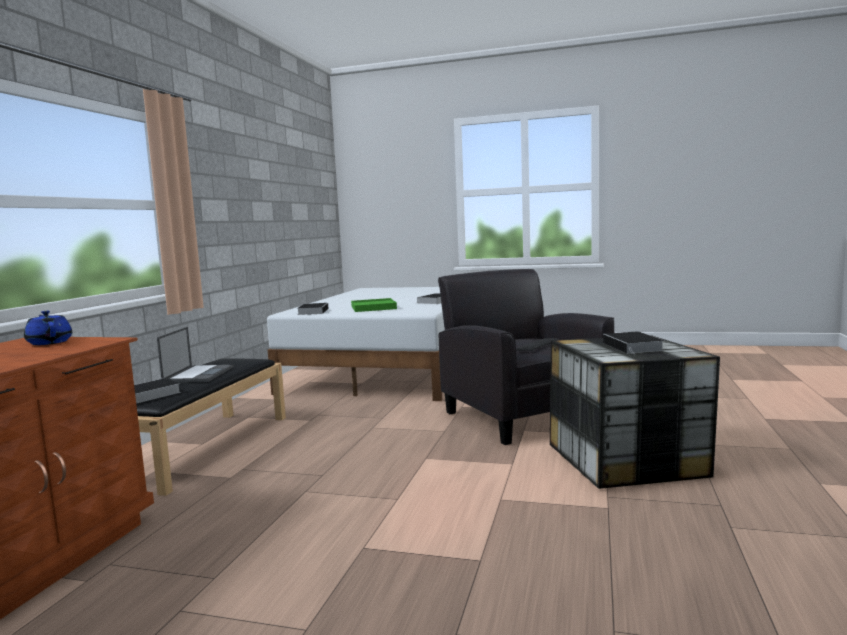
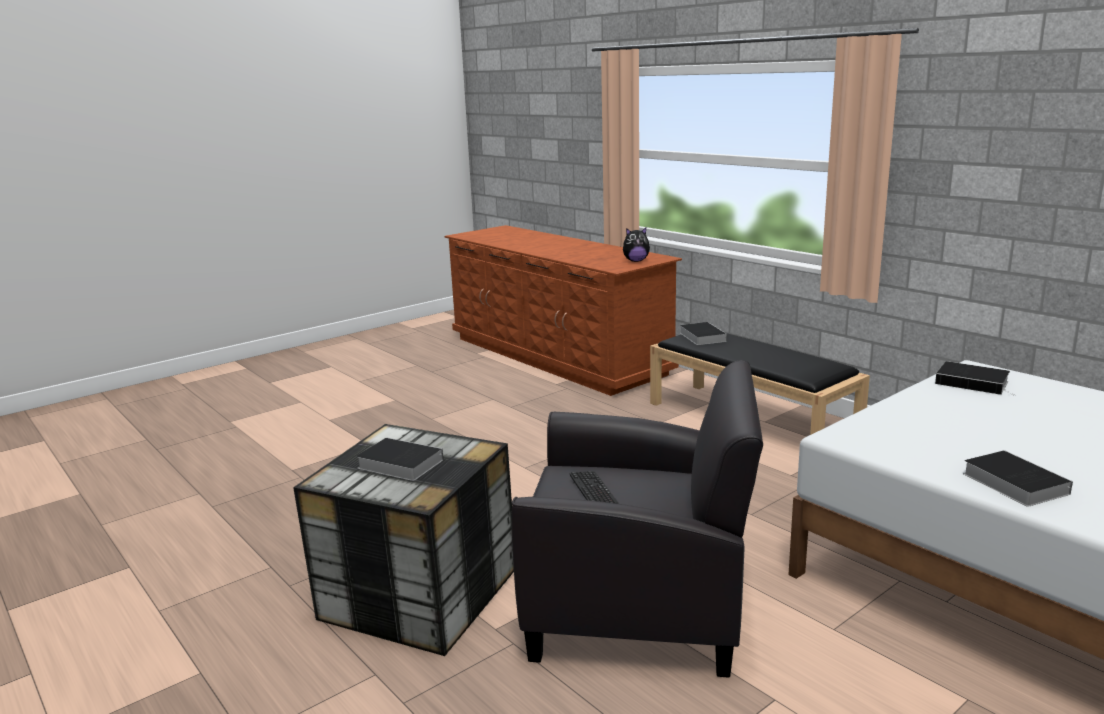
camera: 125 degrees right, 10 degrees up
(49, 342) = (636, 261): blue teapot -> plush toy
(199, 374) = (763, 352): laptop -> none
(373, 308) = (969, 420): green tray -> none

